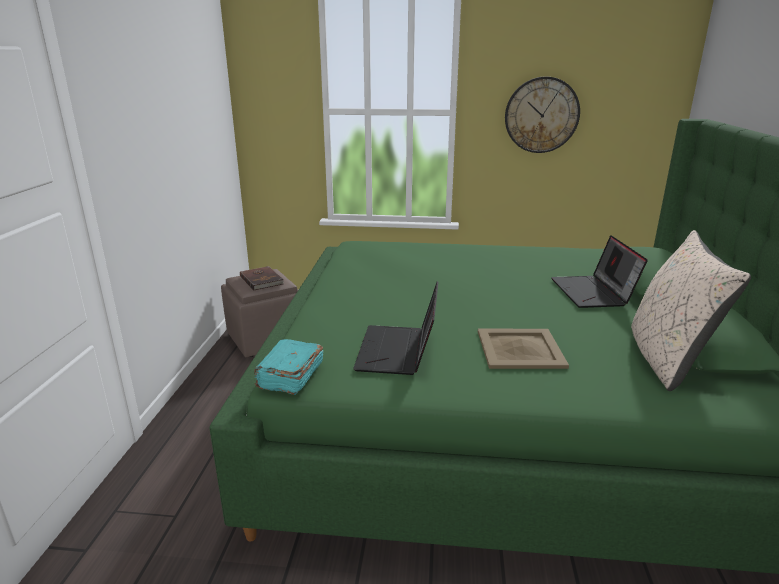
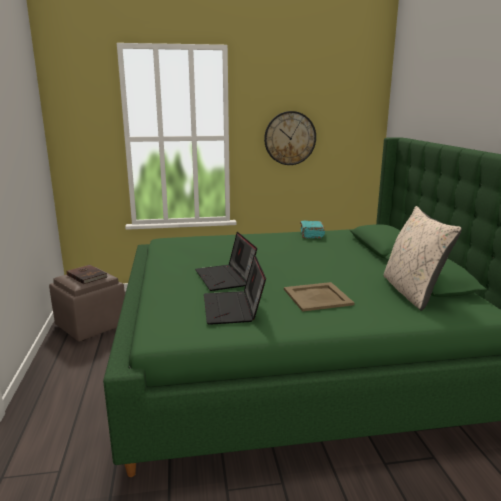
camera: 15 degrees left, 5 degrees down
(290, 377) = (160, 334): turquoise book -> turquoise book (311, 234)
(593, 293) = (350, 257): laptop -> laptop (226, 278)

